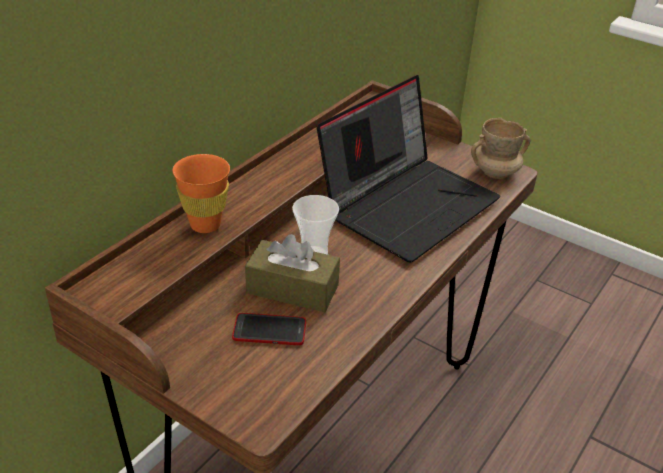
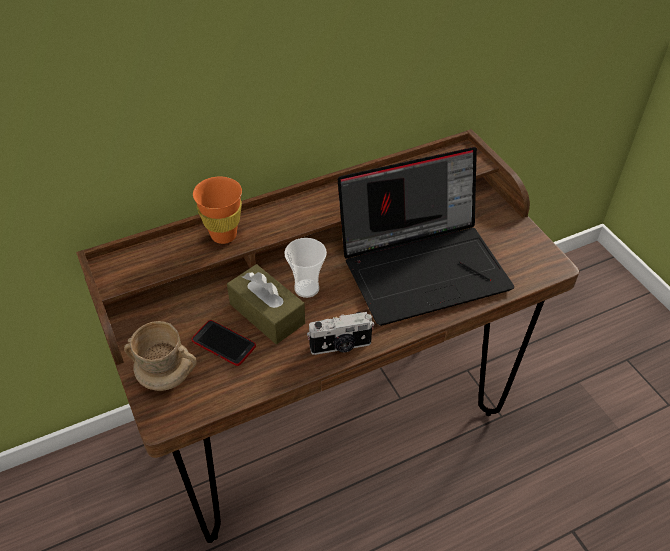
camera: 30 degrees right, 10 degrees up
(389, 292) = (341, 346): none -> camera
(495, 172) = (535, 259): beige mug -> beige mug (166, 376)

